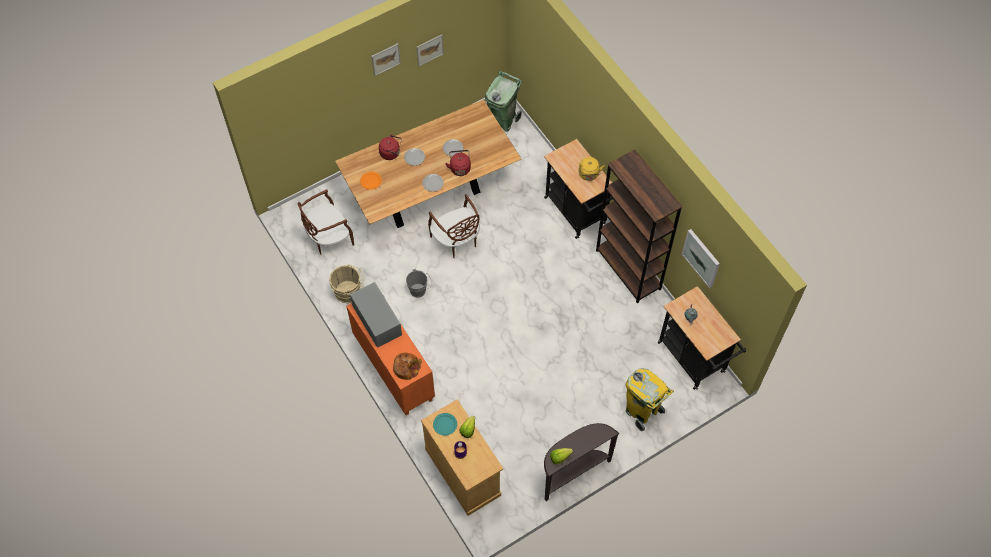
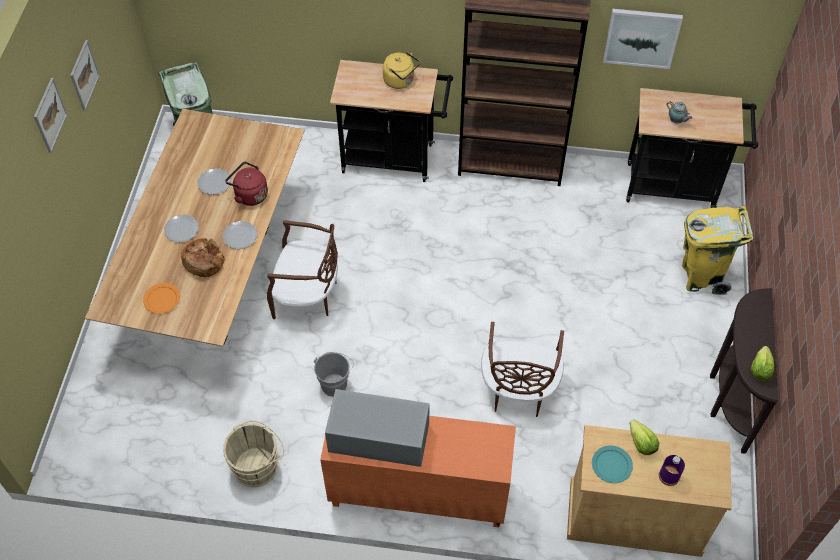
camera: 50 degrees left, 5 degrees down
(328, 237) = (153, 432): brown chair -> brown chair (518, 390)
(391, 153) = (147, 249): red kettle -> none
(407, 367) = (483, 452): bread -> bread (204, 261)

